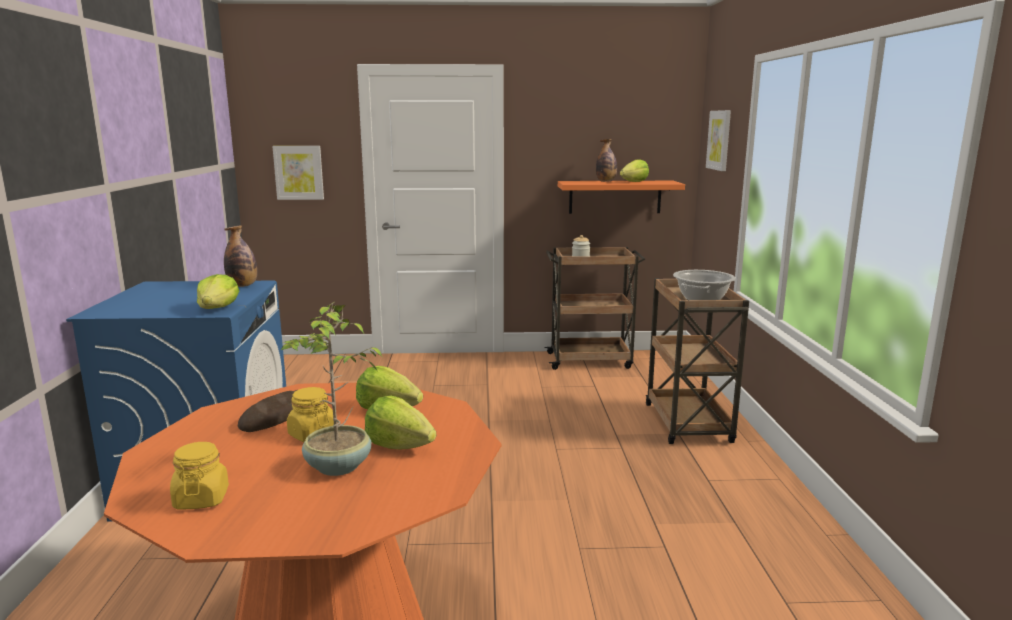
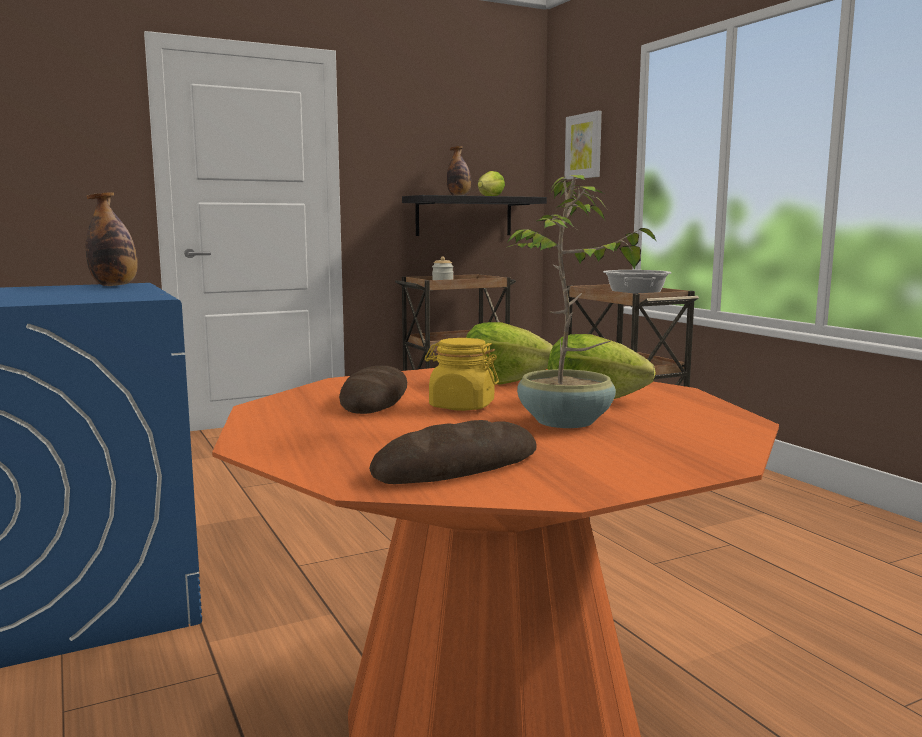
camera: 25 degrees left, 5 degrees down
(201, 499) = (457, 466): yellow jar -> bread
(218, 308) = (138, 296): lettuce -> none
(299, 172) = (57, 177): picture -> none
(615, 197) = (464, 216): orange shelf -> black shelf

